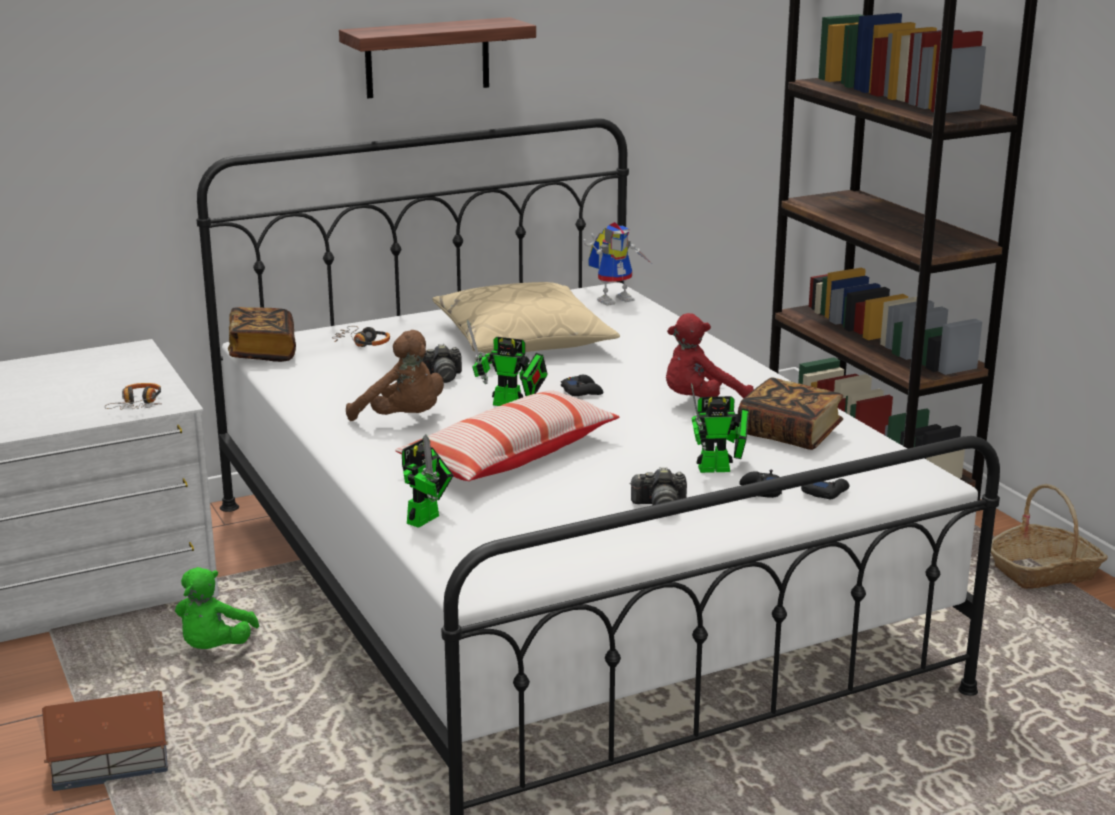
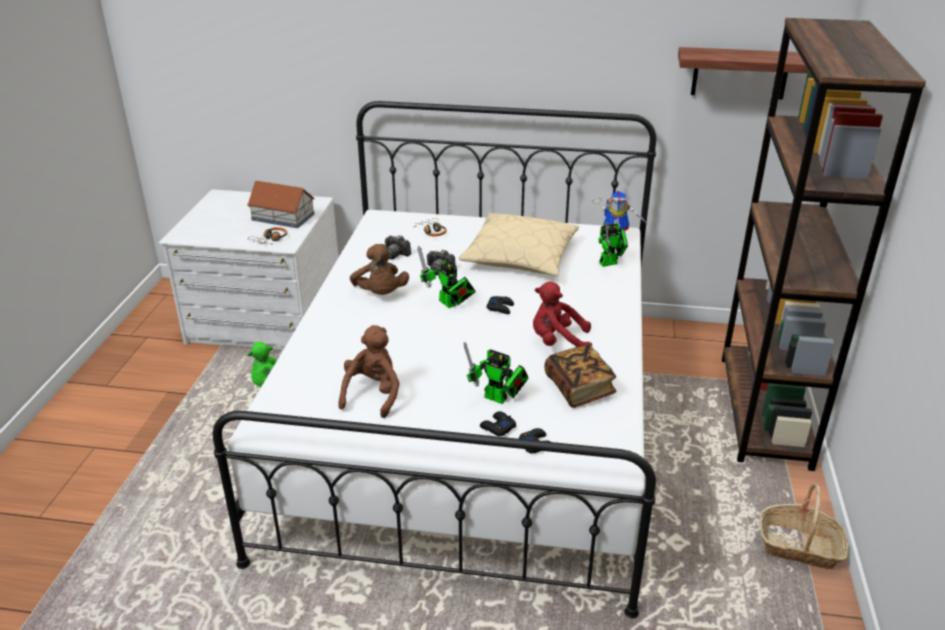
camera: 35 degrees right, 10 degrees up
(112, 761) = (167, 432): toy house -> toy house (283, 217)
(263, 352) = (376, 222): book -> none
(426, 517) = (302, 368): toy robot -> toy robot (611, 263)
(427, 58) = (515, 55): shelf -> shelf (740, 73)
(510, 456) = (398, 342): pillow -> none
(564, 511) = (373, 394): none -> brown plush toy
(660, 506) = (426, 413): camera -> camera (395, 254)

